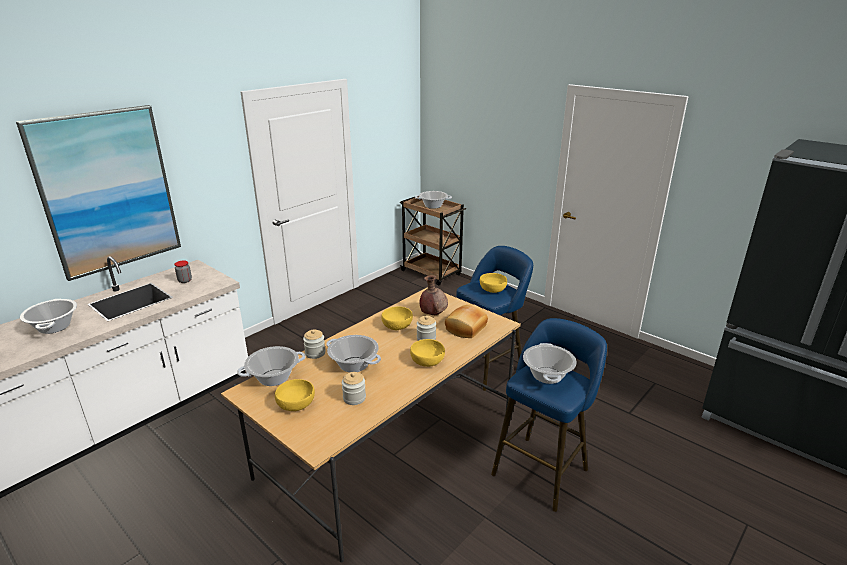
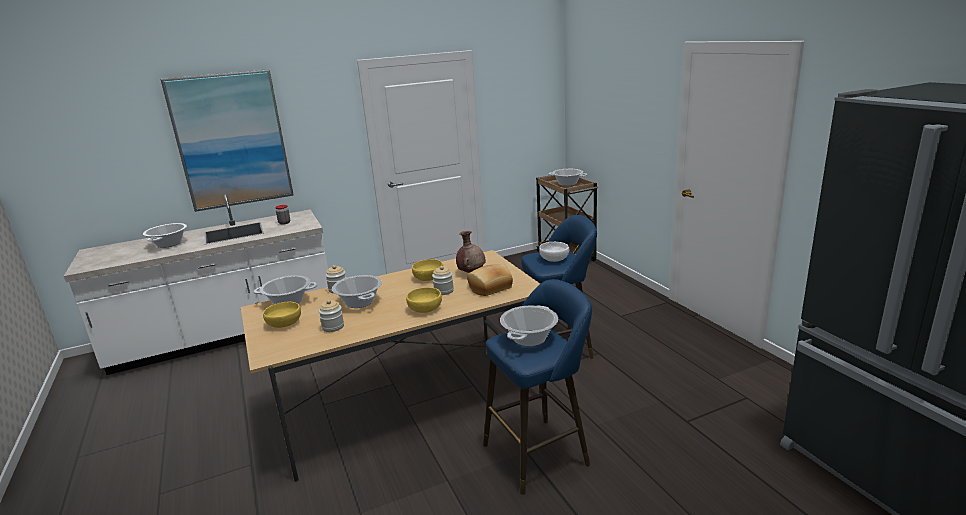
camera: 25 degrees right, 5 degrees down
(492, 290) = (554, 259): yellow bowl -> white bowl

